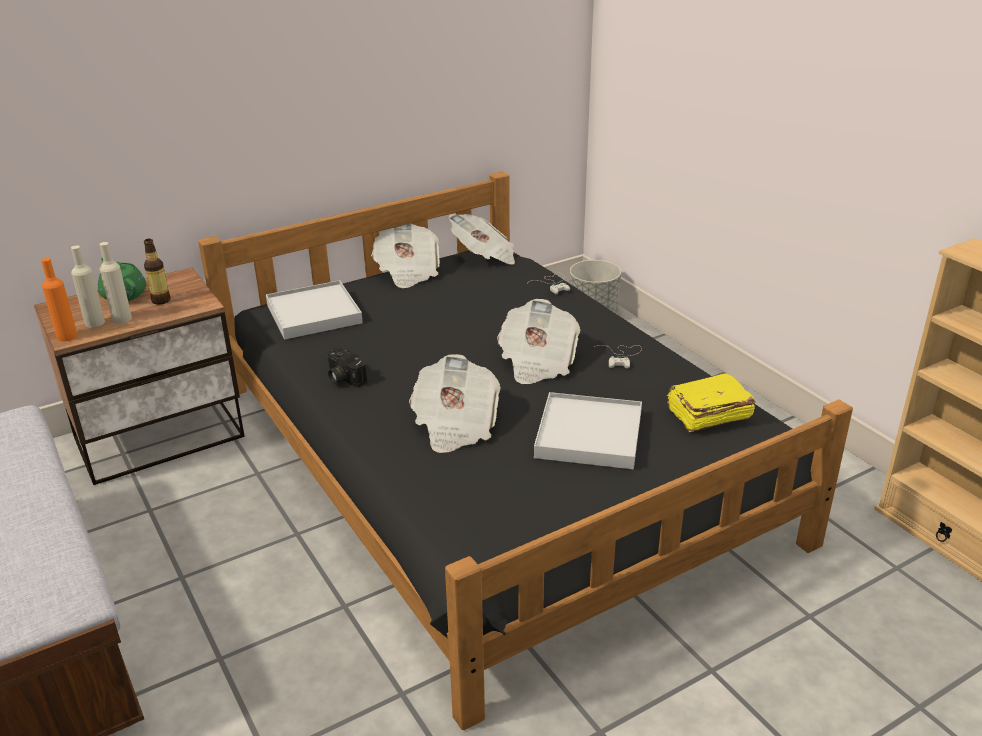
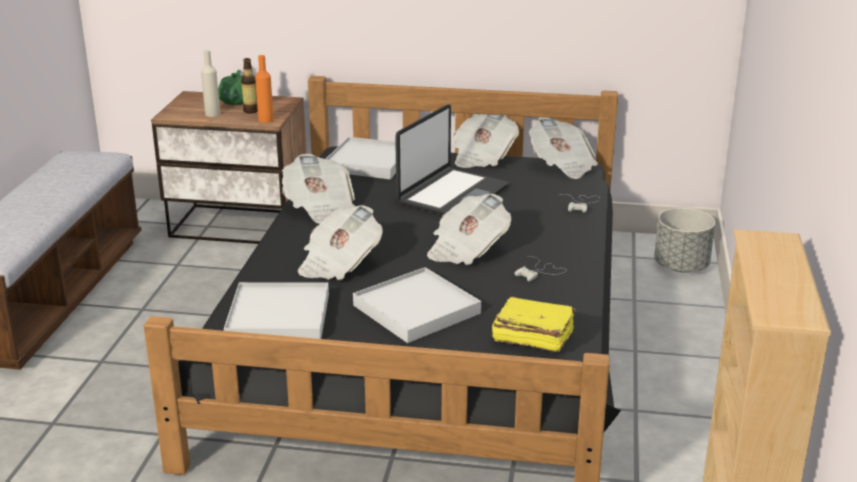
camera: 40 degrees right, 5 degrees down
(67, 336) = (169, 114): orange bottle -> orange bottle (266, 120)
(95, 323) = (195, 111): beige bottle -> none
(343, 378) = (319, 207): camera -> newspaper
(440, 316) = (451, 194): none -> laptop
(489, 503) = (278, 317): none -> white tray

